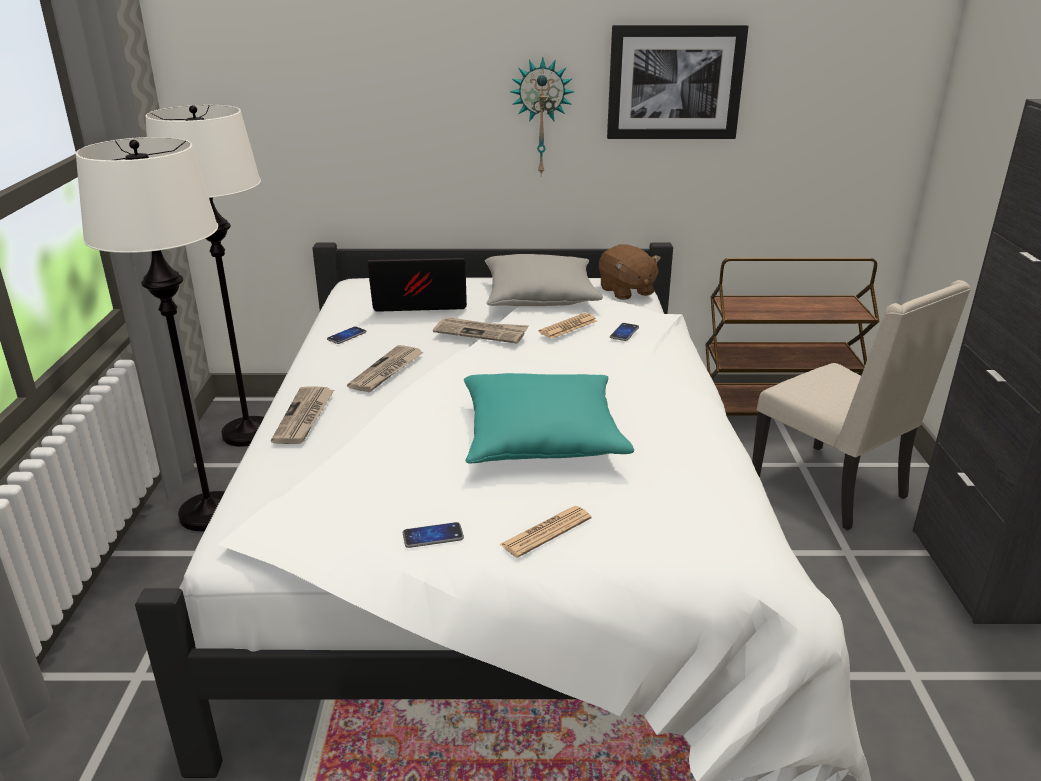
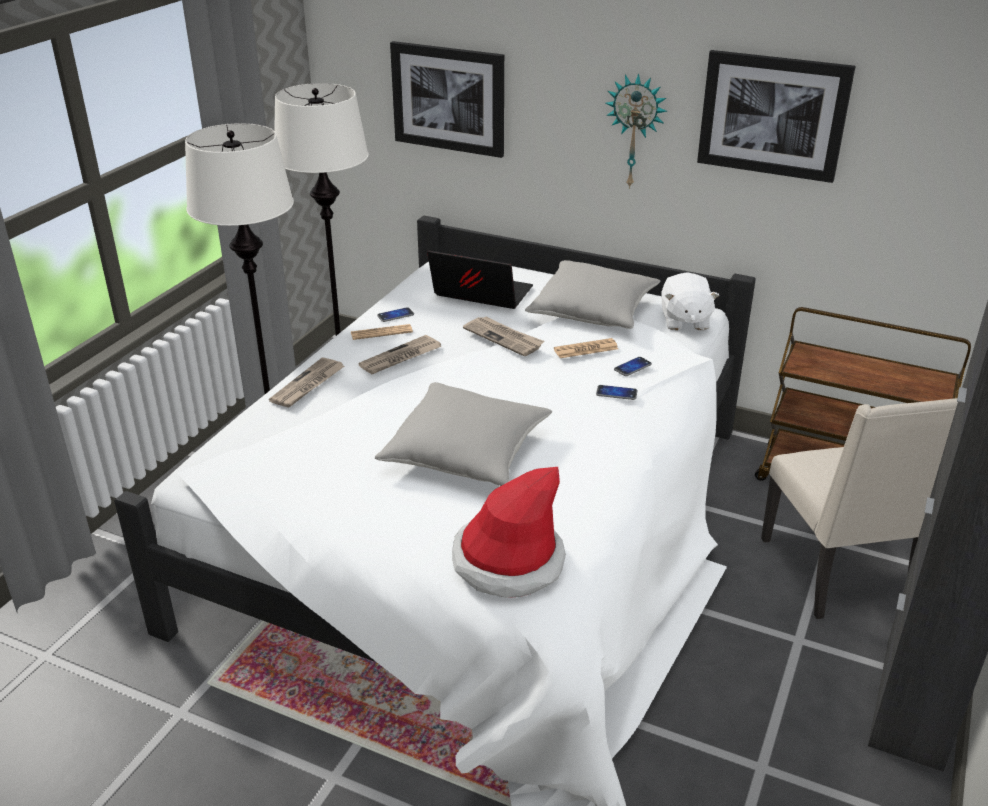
camera: 25 degrees right, 5 degrees up
(334, 110) = (448, 98): none -> picture
(433, 536) = (318, 510): phone -> phone (616, 393)
(542, 438) = (466, 453): turquoise pillow -> grey pillow
(546, 532) = (400, 532): newspaper -> newspaper (381, 333)
(626, 291) = (684, 321): brown plush toy -> white plush toy
(685, 528) = (508, 562): none -> hat

